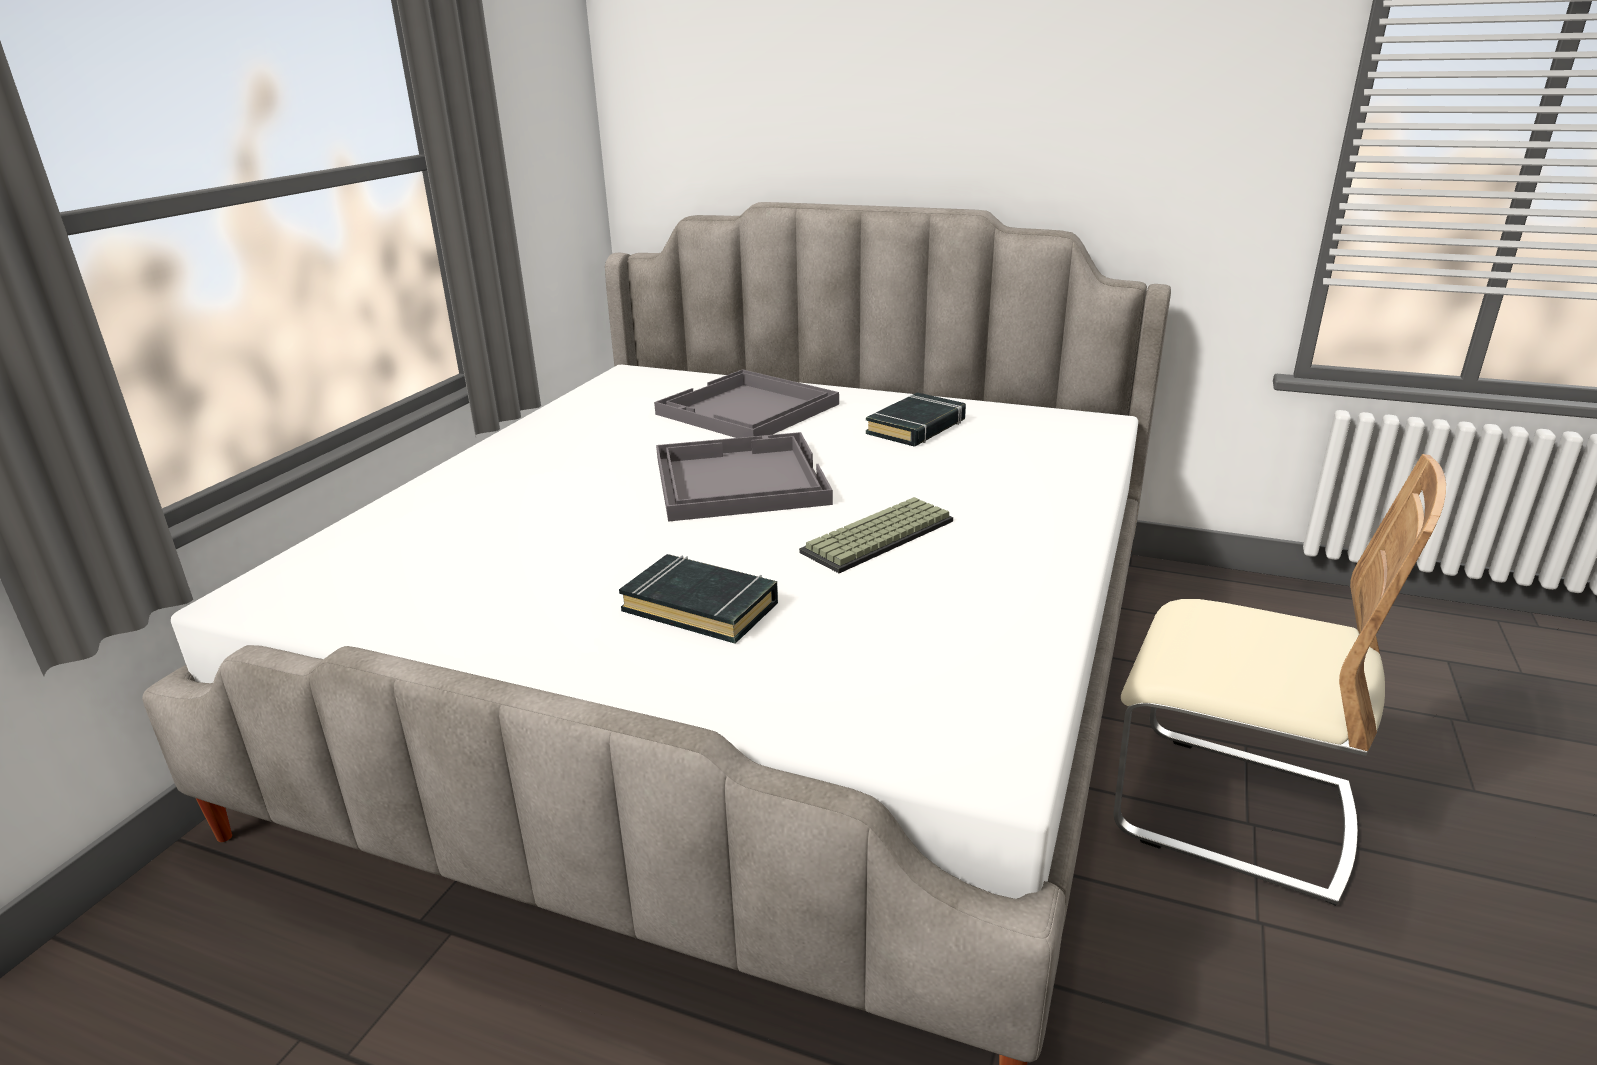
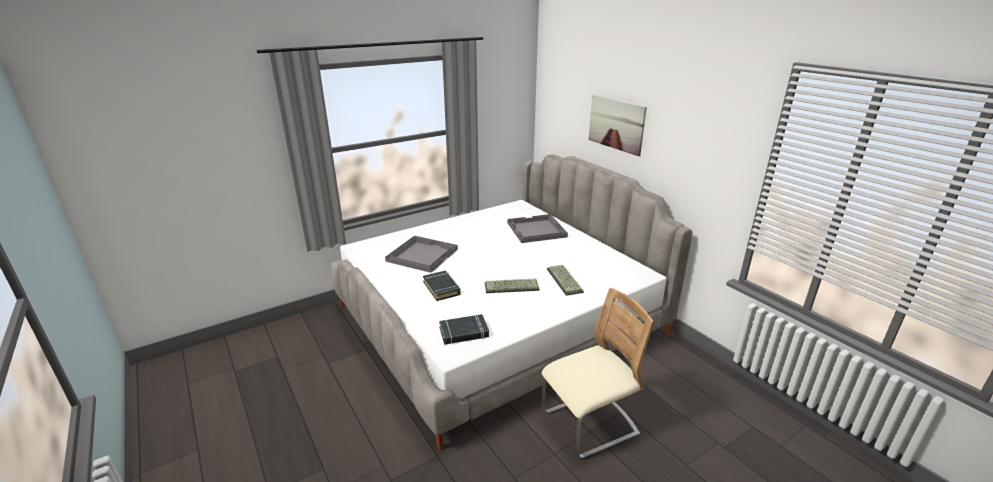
camera: 35 degrees right, 0 degrees up
(738, 479) = (499, 254): grey tray -> grey tray (422, 255)
(895, 81) = (616, 124): none -> picture
(916, 427) = (579, 254): black book -> black book (464, 333)
(973, 483) = (565, 280): none -> keyboard
(1231, 810) = (589, 424): beige chair -> beige chair turned 90 degrees counterclockwise

